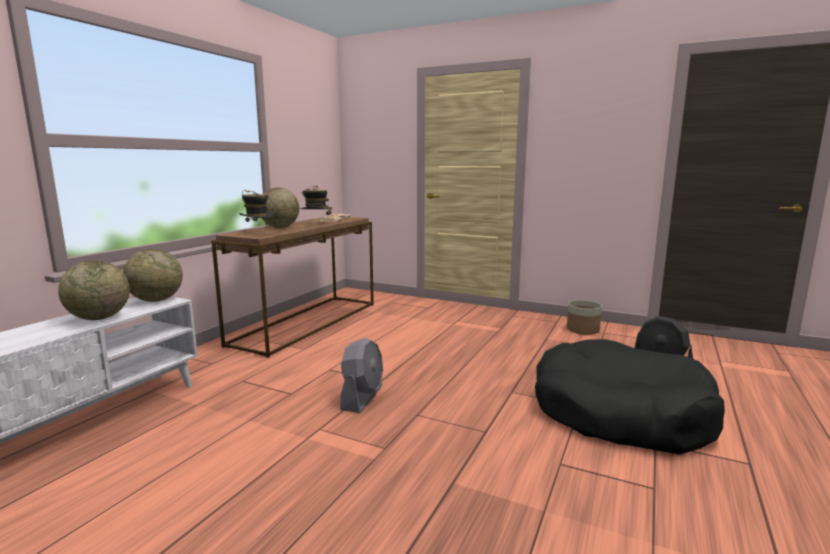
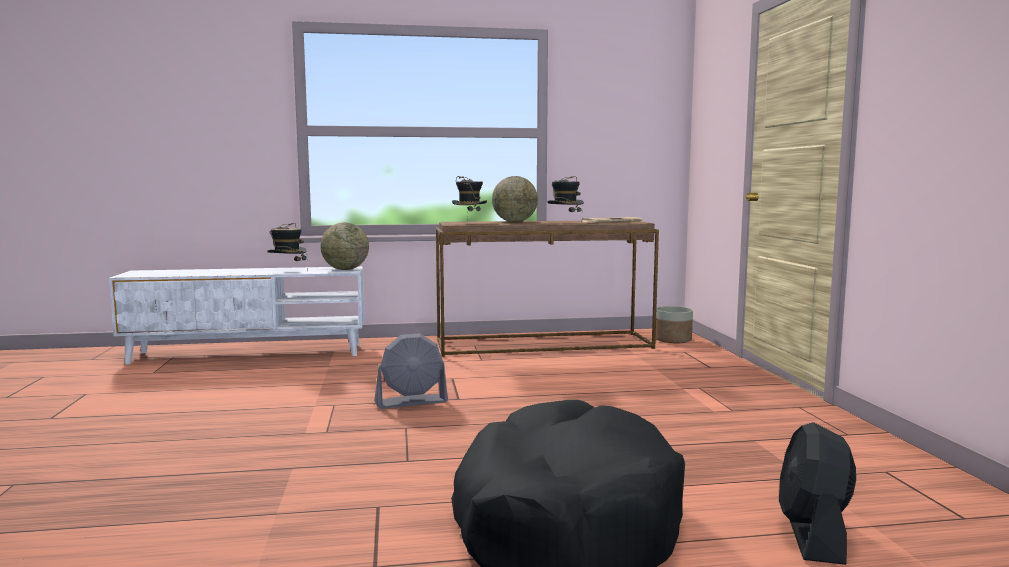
camera: 55 degrees right, 5 degrees down
(99, 318) = (288, 271): globe -> hat
(582, 330) = (855, 455): planter -> planter (672, 340)

